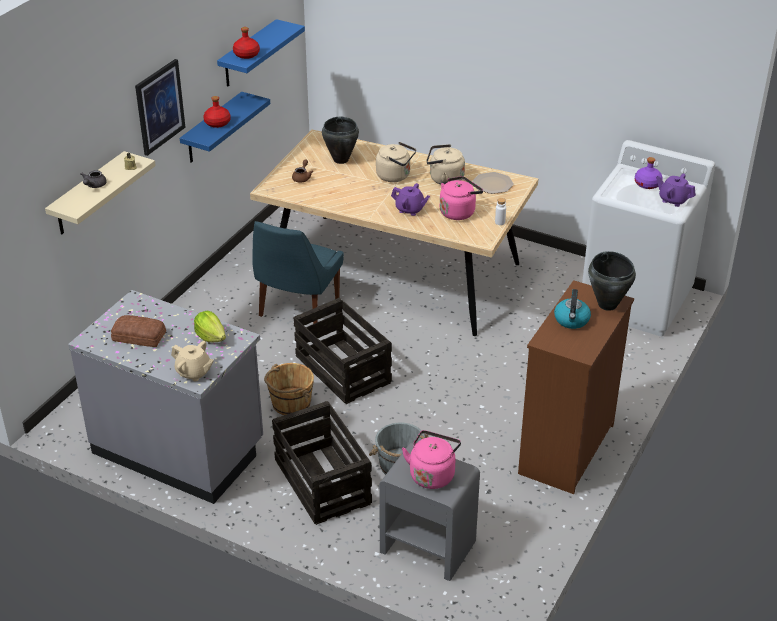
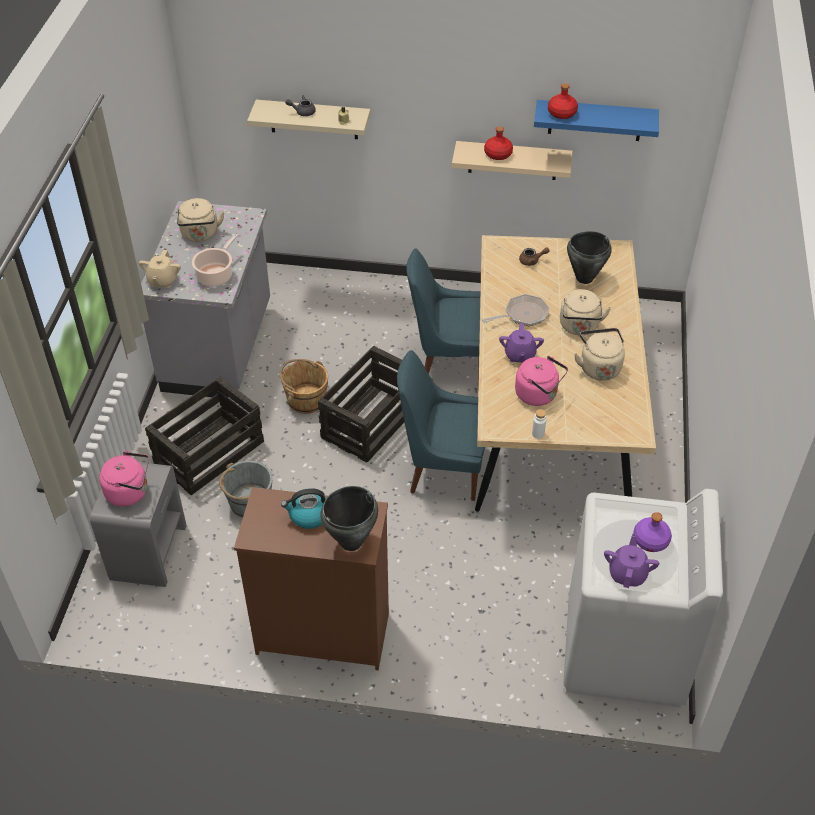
camera: 70 degrees right, 10 degrees up
(139, 337) = (200, 235): bread -> beige kettle
(159, 106) = (432, 97): picture -> none
(210, 337) = (216, 275): lettuce -> cooking pot
(212, 128) = (512, 160): blue shelf -> beige shelf
(364, 197) = (522, 315): none -> frying pan
(421, 342) = (442, 468): none -> blue chair
(492, 184) = (615, 409): plate -> none

